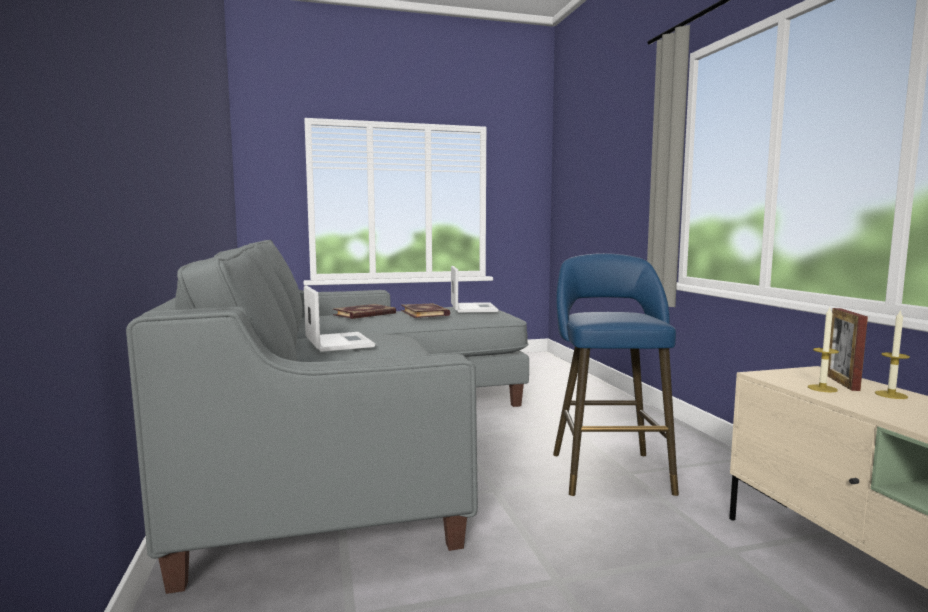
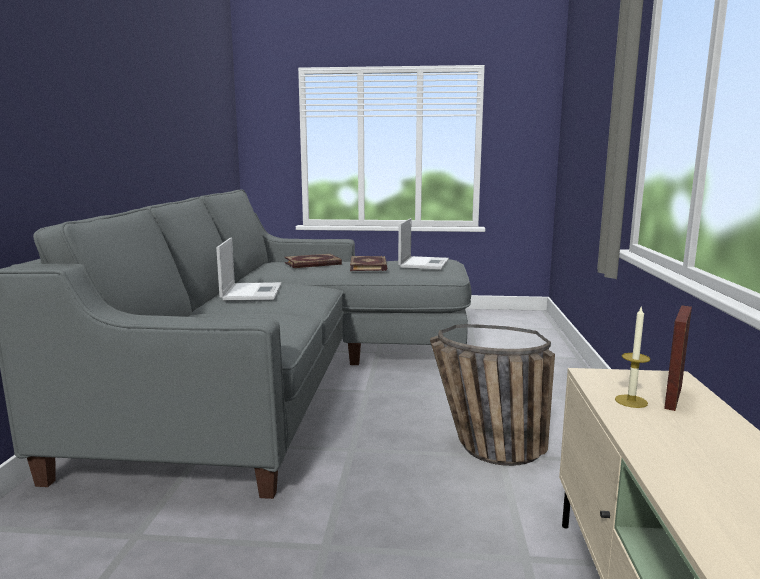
camera: 20 degrees right, 5 degrees up
(608, 470) = (482, 449): blue stool -> basket
(891, 395) = (706, 421): candle -> none

